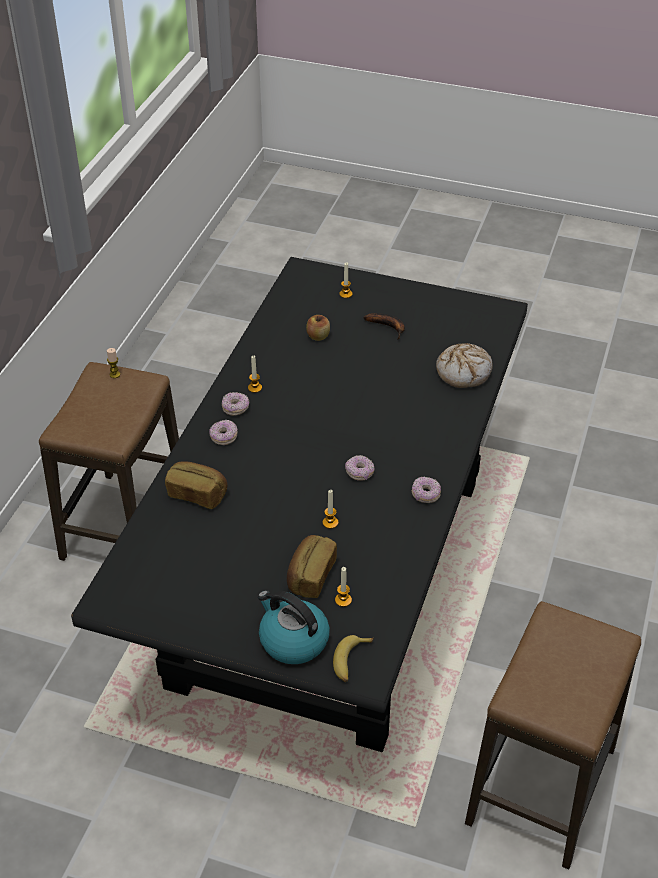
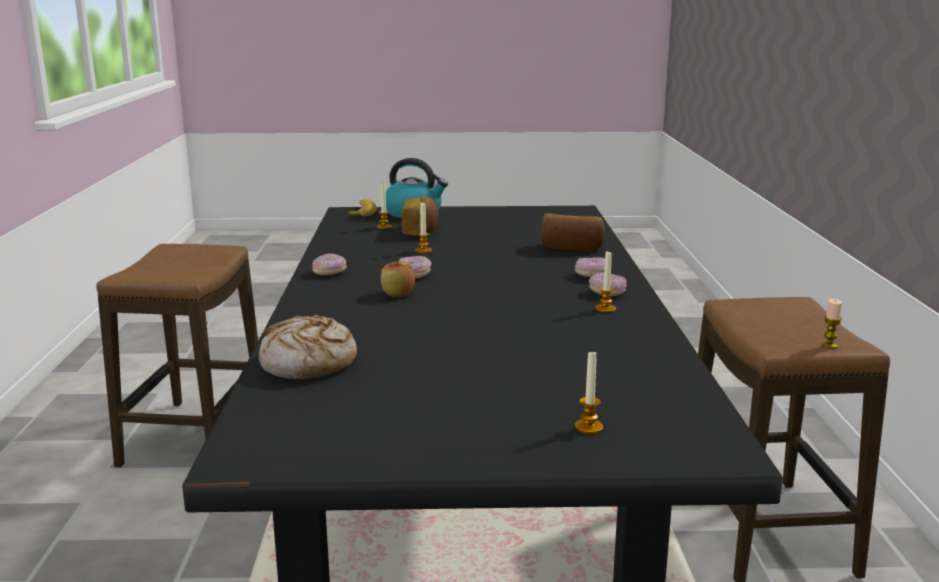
camera: 160 degrees right, 25 degrees down
(318, 336) = (576, 365): apple -> apple (398, 294)
(388, 327) = (467, 394): banana -> none

